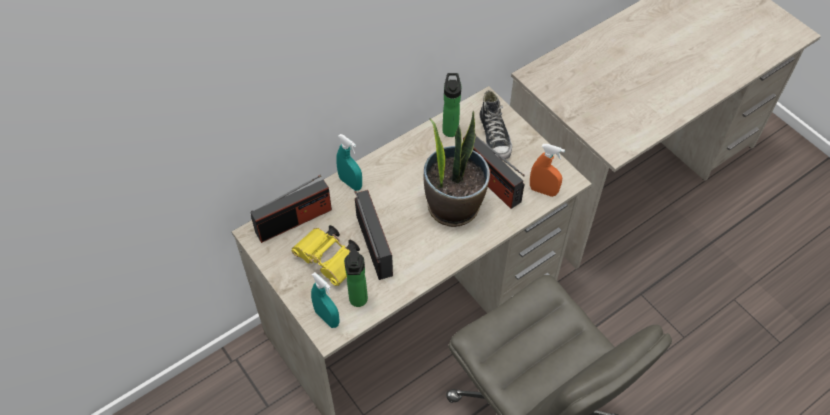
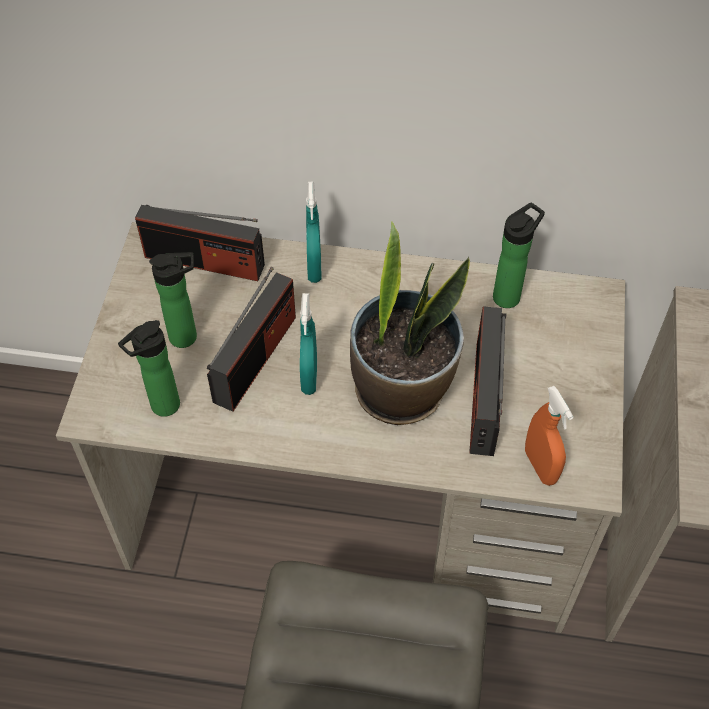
camera: 45 degrees right, 0 degrees up
(327, 318) = (109, 396): turquoise spray bottle -> turquoise spray bottle (309, 377)
(330, 261) = (187, 336): yellow binoculars -> bottle
(495, 137) = (555, 349): shoe -> none

